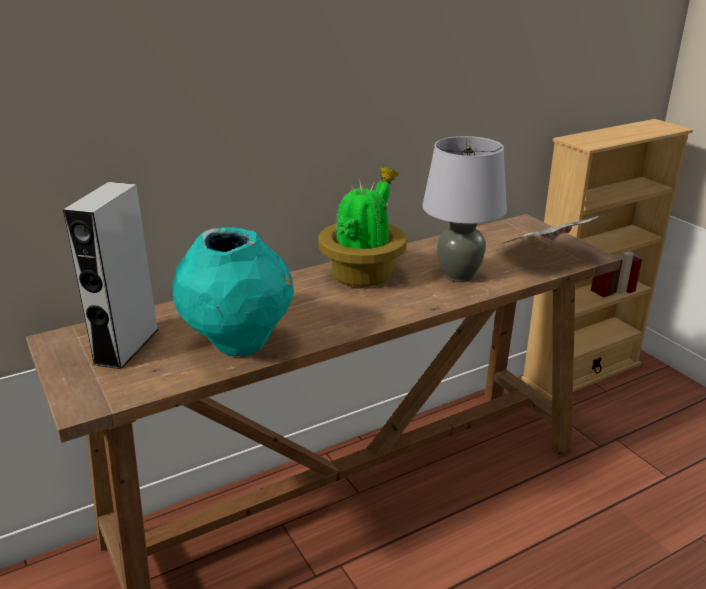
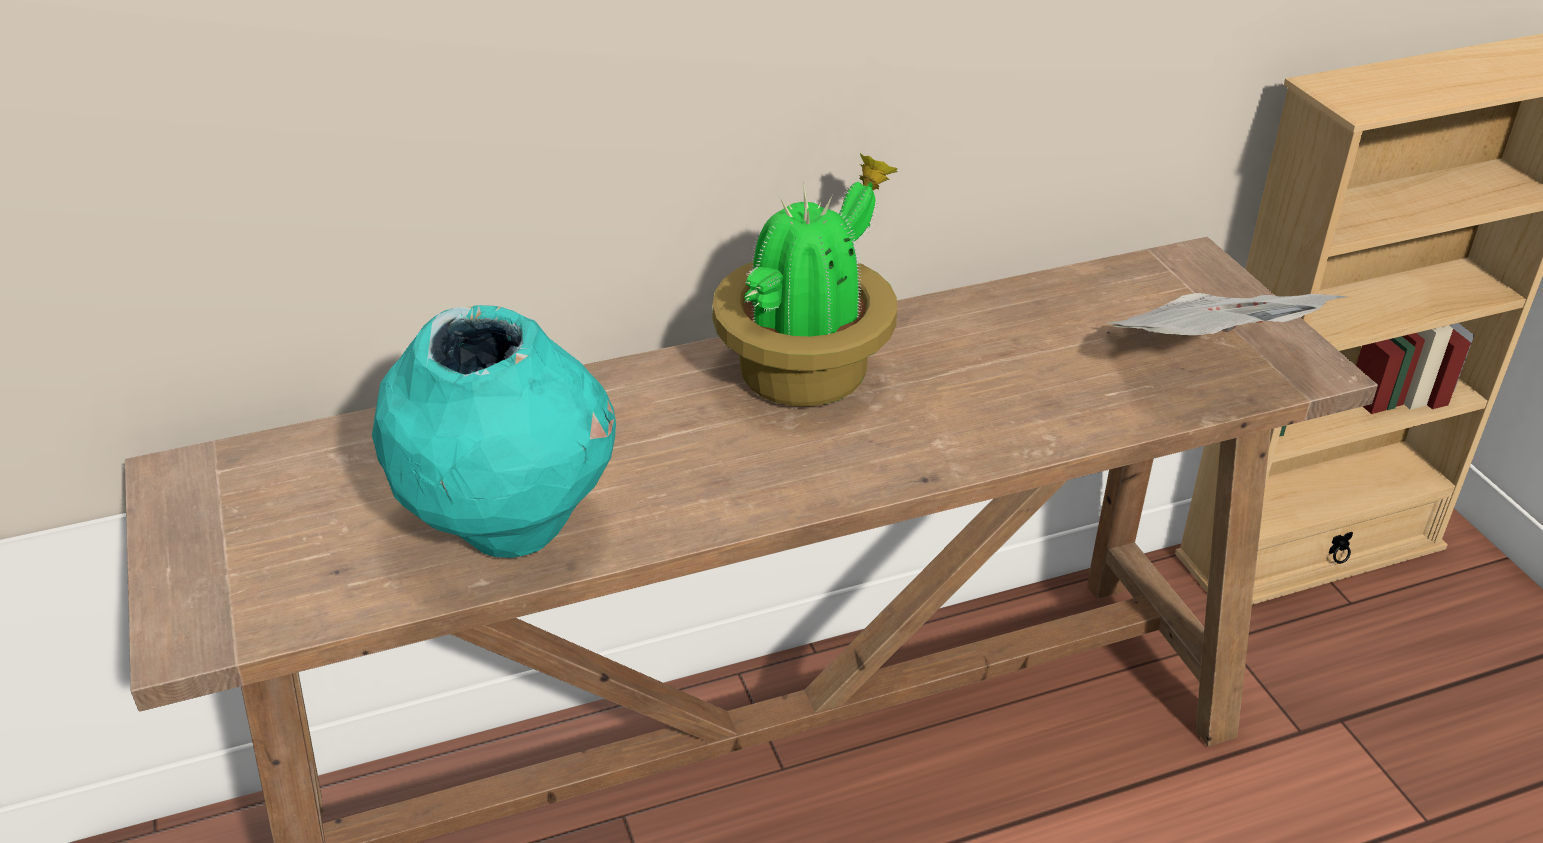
camera: 10 degrees right, 10 degrees up
(126, 346) = (300, 505): grey speaker -> none
(458, 275) = (1004, 395): grey table lamp -> none

